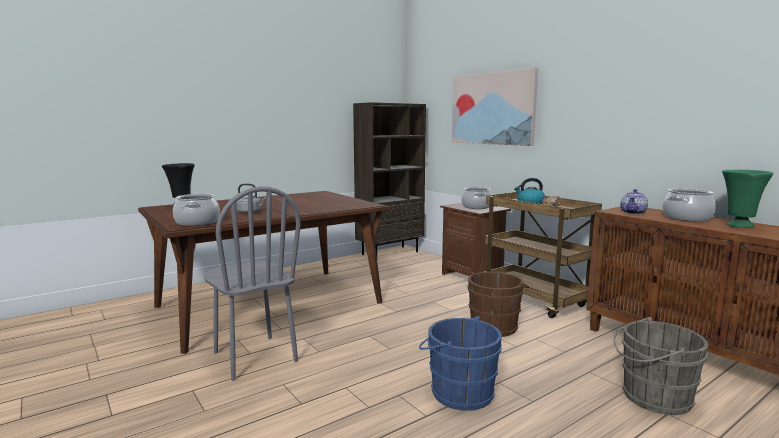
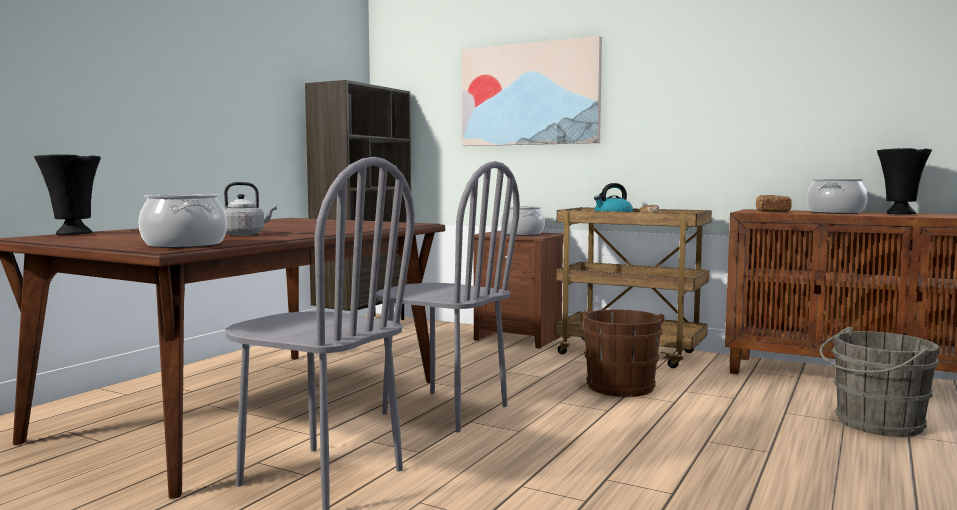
camera: 25 degrees left, 5 degrees down
(364, 325) = (445, 410): none -> grey chair
(458, 392) = (675, 460): blue bucket -> none
(633, 213) = (773, 212): teapot -> bread
(738, 226) = (899, 214): green vase -> black vase

